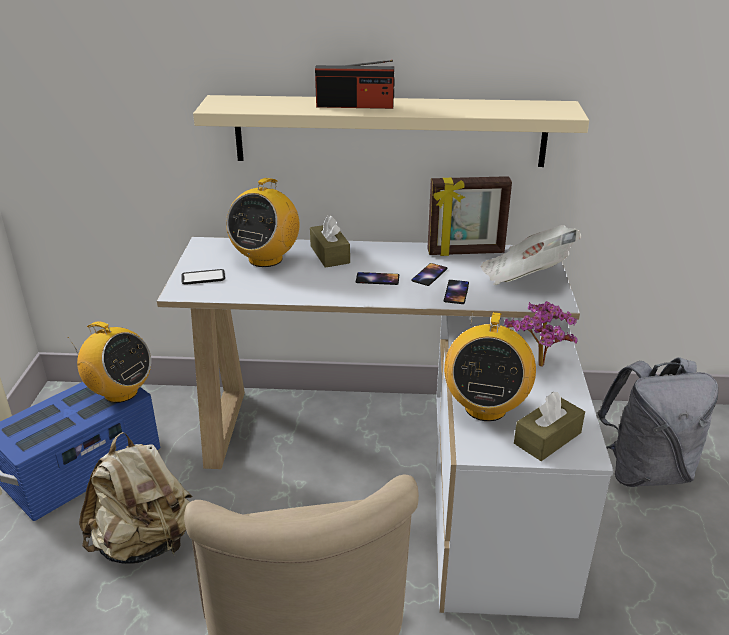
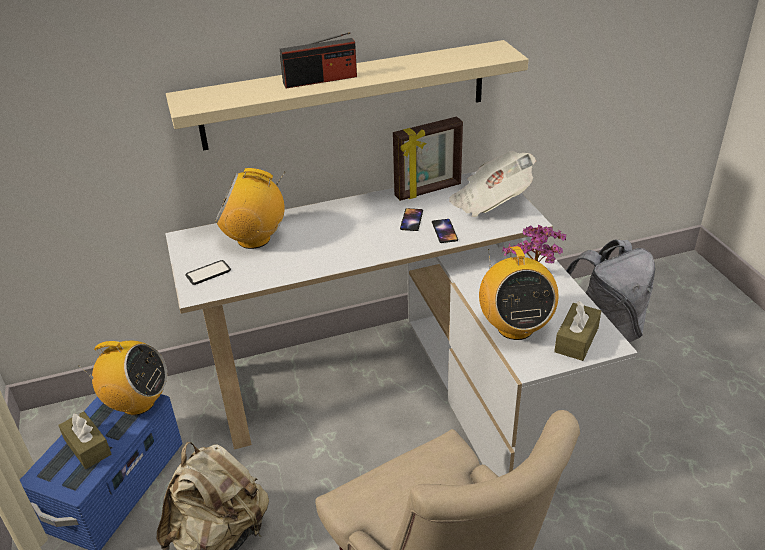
camera: 20 degrees left, 5 degrees up
(265, 258) = (254, 239): radio -> radio turned 90 degrees clockwise
(330, 254) = (311, 221): brown tissue box -> brown tissue box (87, 447)
(377, 279) = (370, 235): phone -> none

